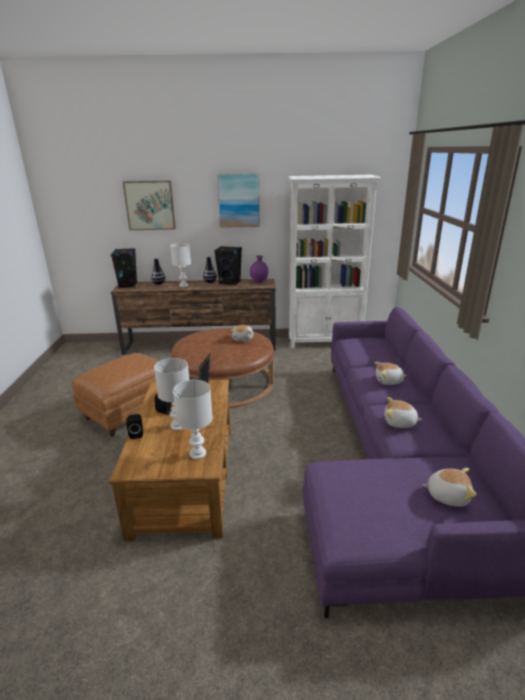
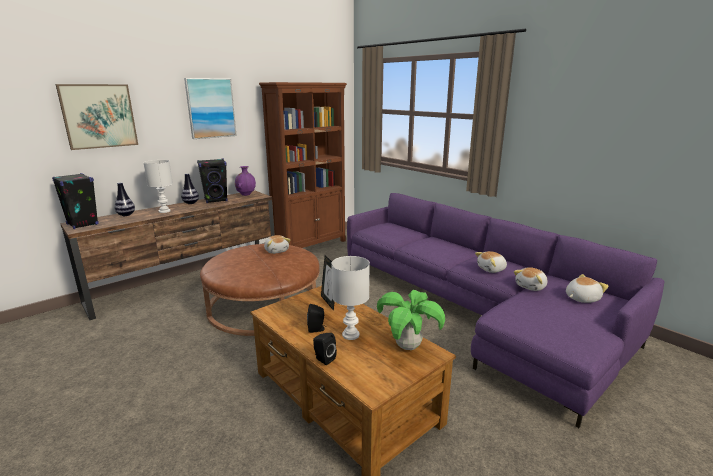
camera: 40 degrees left, 5 degrees down
(129, 412) = (193, 371): brown ottoman -> none
(197, 453) = (407, 347): white table lamp -> potted plant
(325, 341) = (311, 245): white bookcase -> brown bookcase
(389, 381) = (442, 247): plush toy -> plush toy (531, 286)

